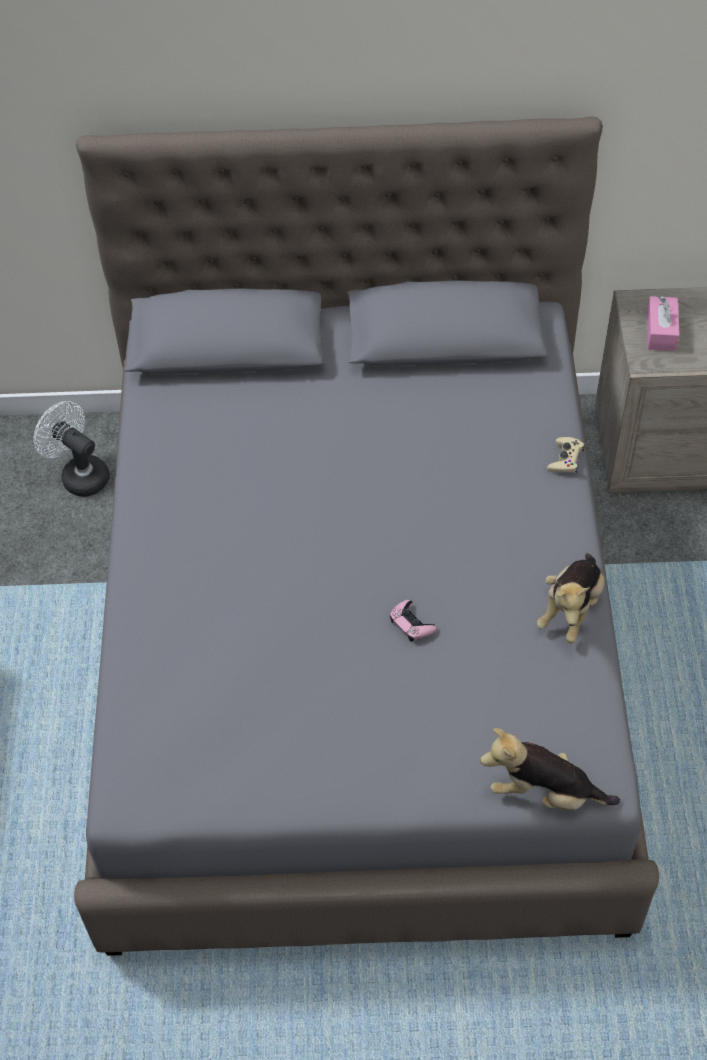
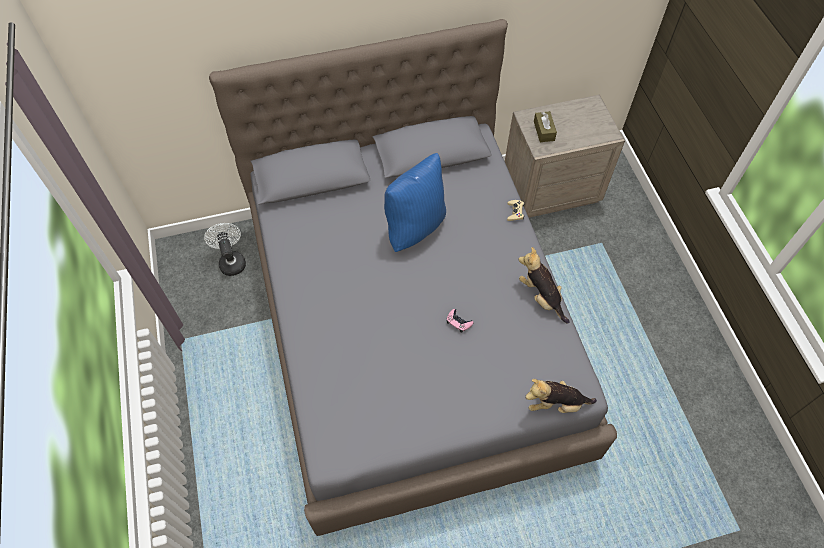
camera: 15 degrees left, 5 degrees up
(79, 475) = (231, 261): white fan -> white fan turned 45 degrees clockwise
(381, 453) = (415, 226): none -> blue pillow
(571, 609) = (541, 296): plush toy -> plush toy turned 135 degrees clockwise
(661, 331) = (544, 131): pink tissue box -> brown tissue box

